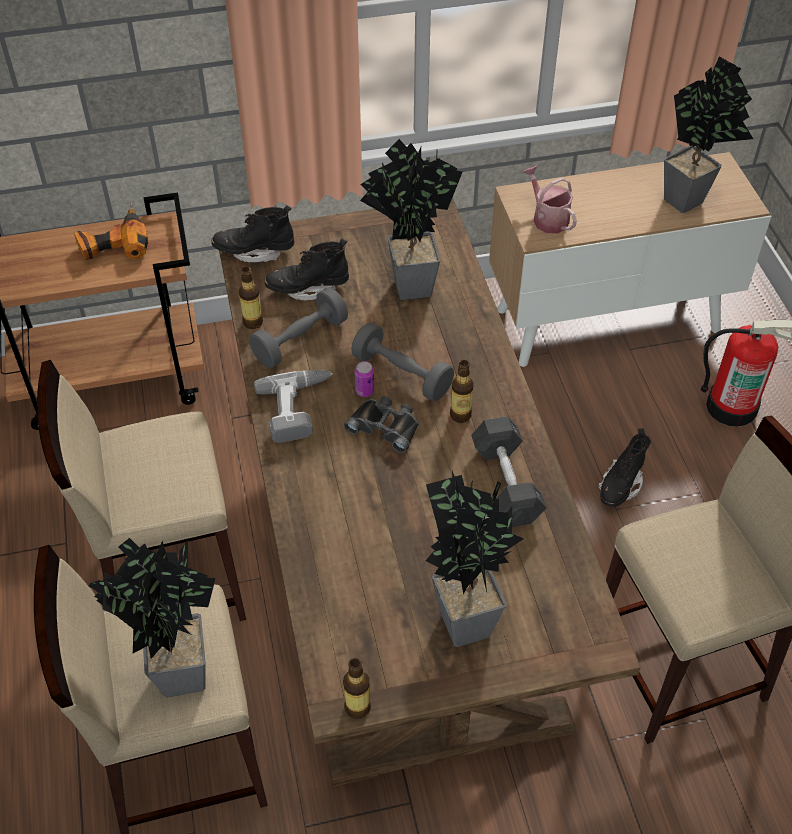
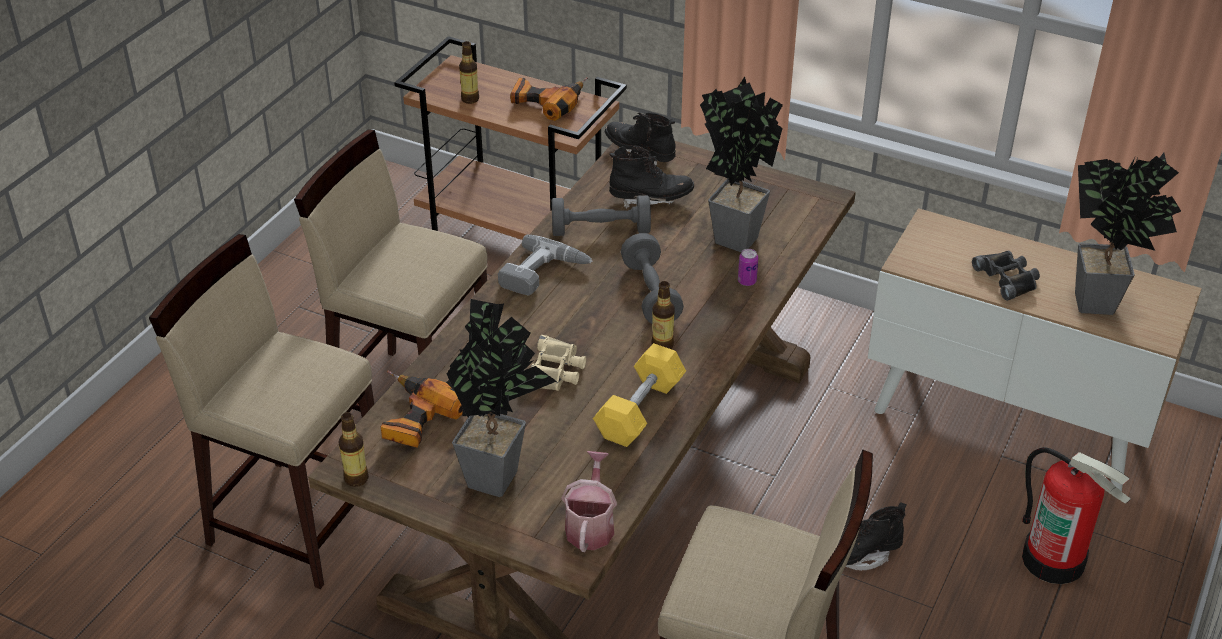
camera: 40 degrees right, 10 degrees down
(174, 673) = (275, 390): potted plant -> none
(253, 322) = (580, 200): bottle -> bottle (470, 99)
(308, 288) = (650, 199): black boot -> black boot turned 150 degrees clockwise
(340, 615) = (413, 418): none -> power drill
(364, 391) = (607, 289): can -> can (747, 281)
(385, 426) = (594, 320): black binoculars -> black binoculars (1008, 278)
(405, 492) = (555, 370): none -> beige binoculars
(506, 483) = (640, 410): grey dumbbell -> yellow dumbbell
(547, 218) = (936, 254): watering can -> watering can (590, 525)

